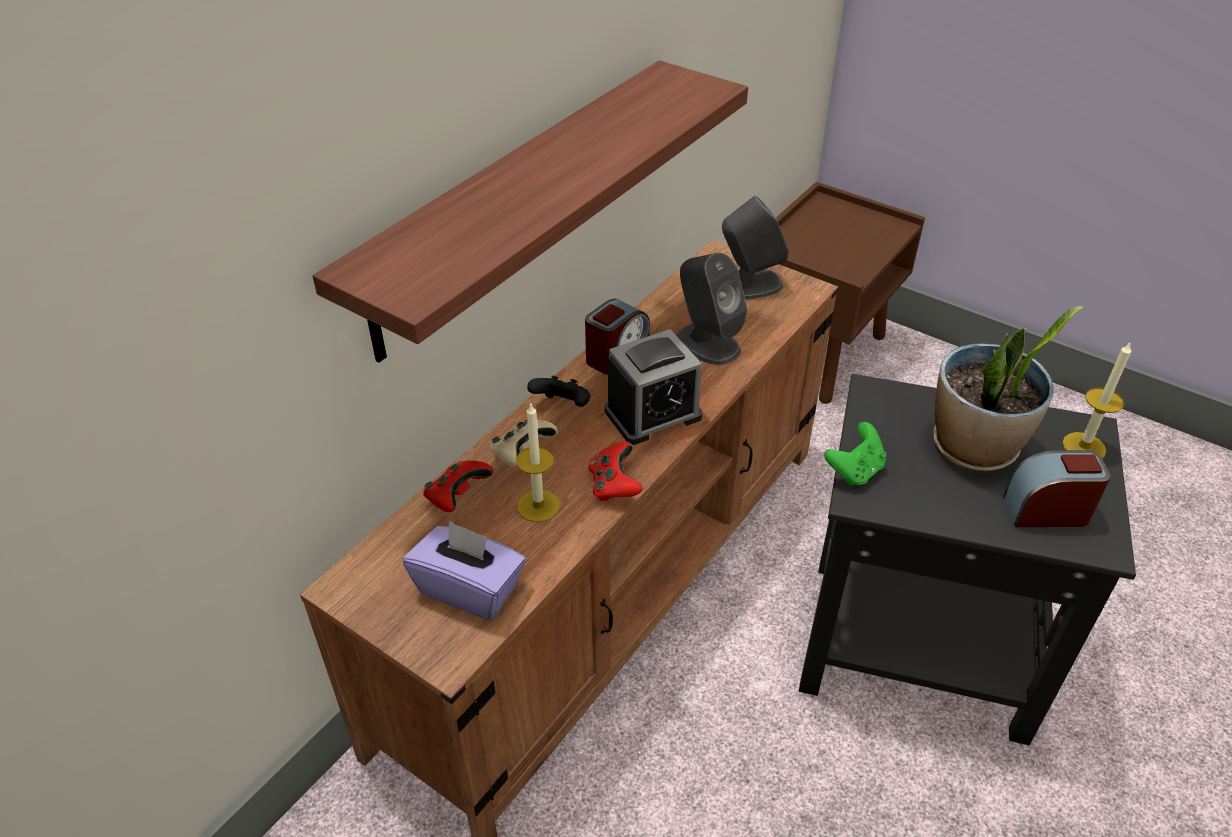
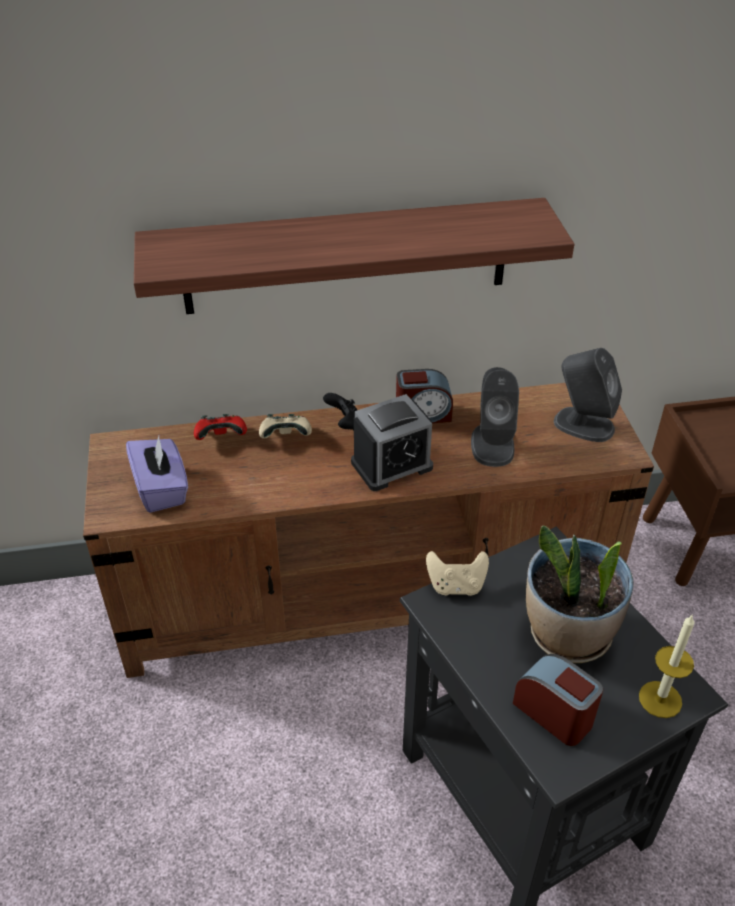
camera: 45 degrees right, 0 degrees up
(538, 506) = (253, 471): candle -> none
(614, 485) = (309, 490): red game controller -> none
(653, 414) = (392, 465): alarm clock -> alarm clock turned 45 degrees counterclockwise
(855, 471) = (456, 585): green game controller -> beige game controller

